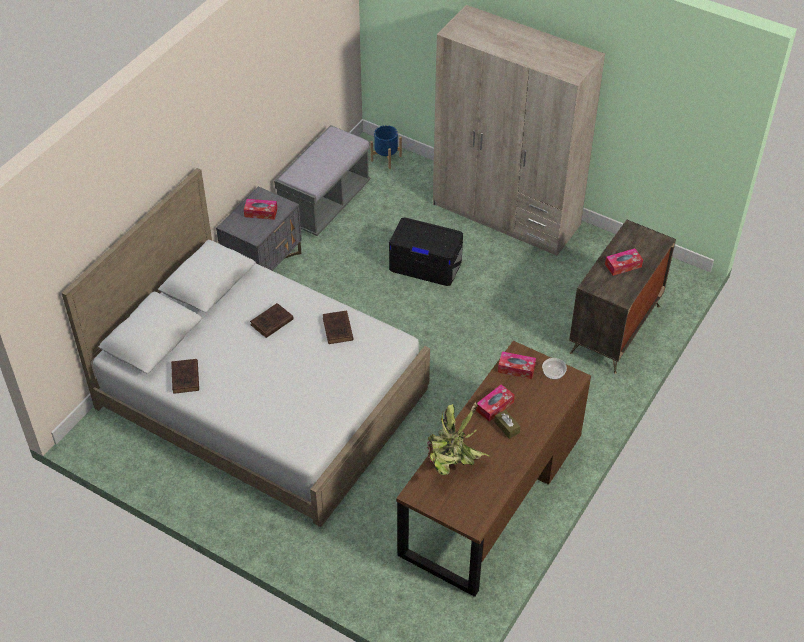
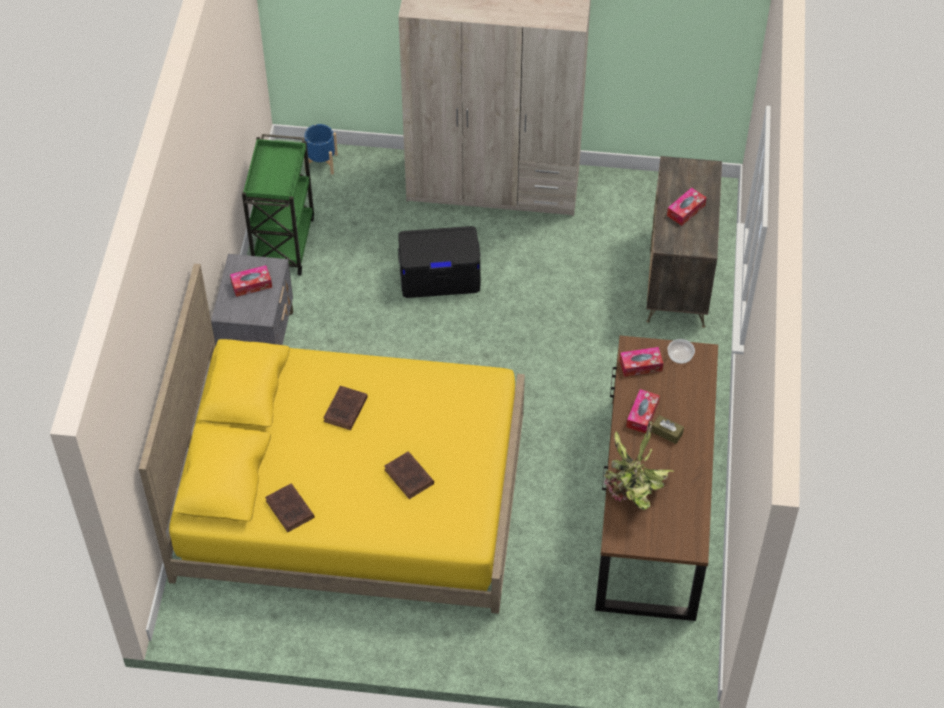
camera: 25 degrees left, 5 degrees up
(263, 397) = (351, 495): white bed -> yellow bed
(325, 203) = (283, 242): grey bench -> green cart
(338, 330) = (422, 391): brown book -> brown book (409, 477)

